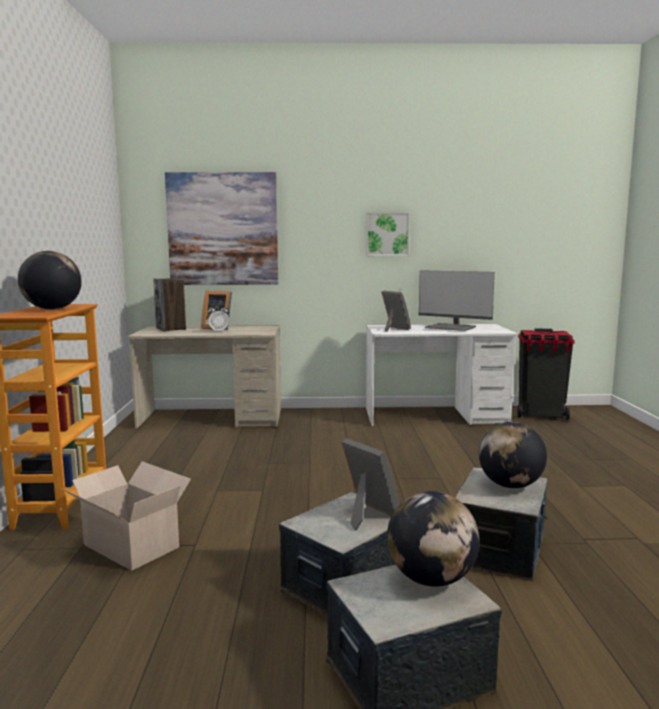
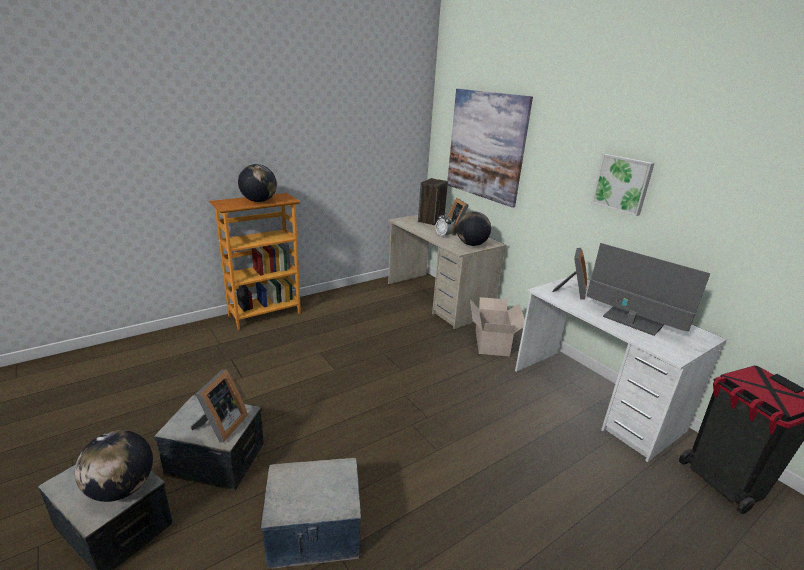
camera: 55 degrees right, 15 degrees up
(130, 545) = (230, 356): cardboard box -> cardboard box (492, 342)
(451, 328) = (635, 318): monitor -> monitor turned 135 degrees clockwise
(510, 485) = (322, 493): globe -> globe (471, 244)

